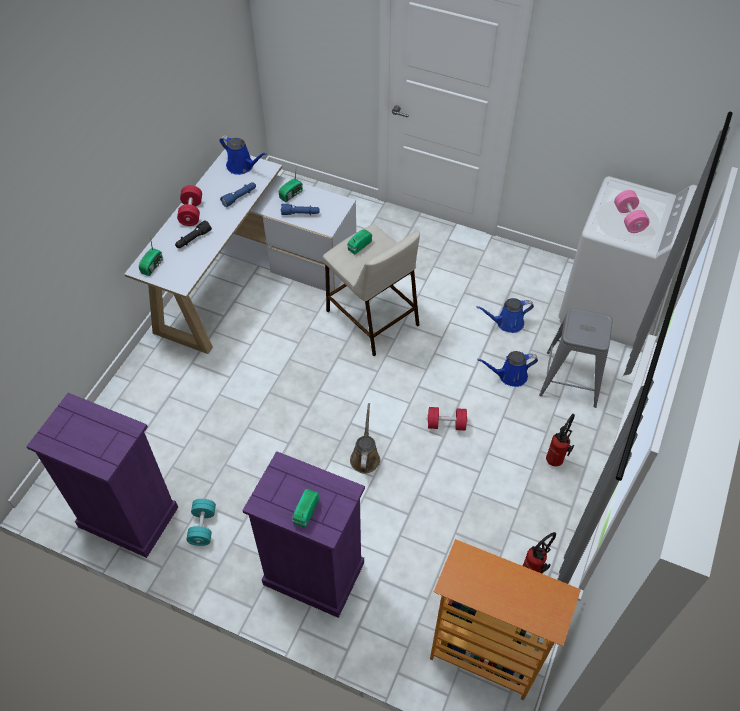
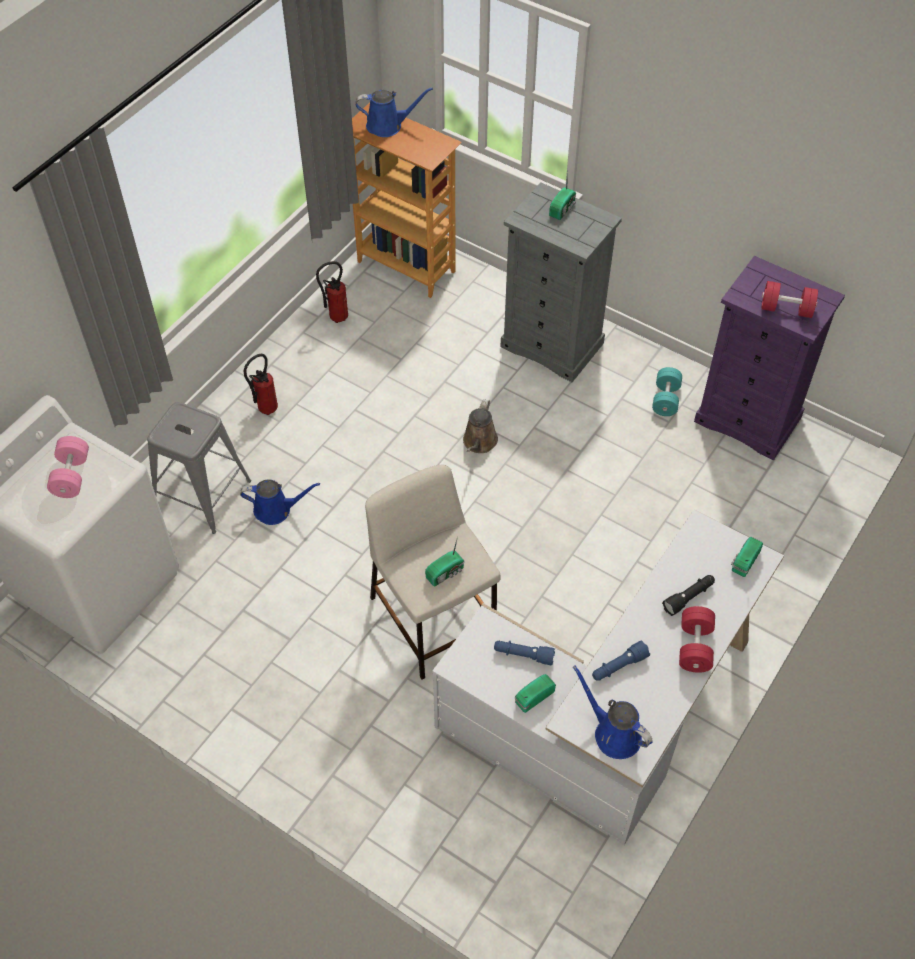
camera: 170 degrees left, 0 degrees up
(313, 573) = (552, 345): purple dresser -> grey dresser
(446, 424) = (375, 464): red dumbbell -> red dumbbell (786, 309)
(507, 323) = (249, 582): blue watering can -> blue watering can (388, 126)

